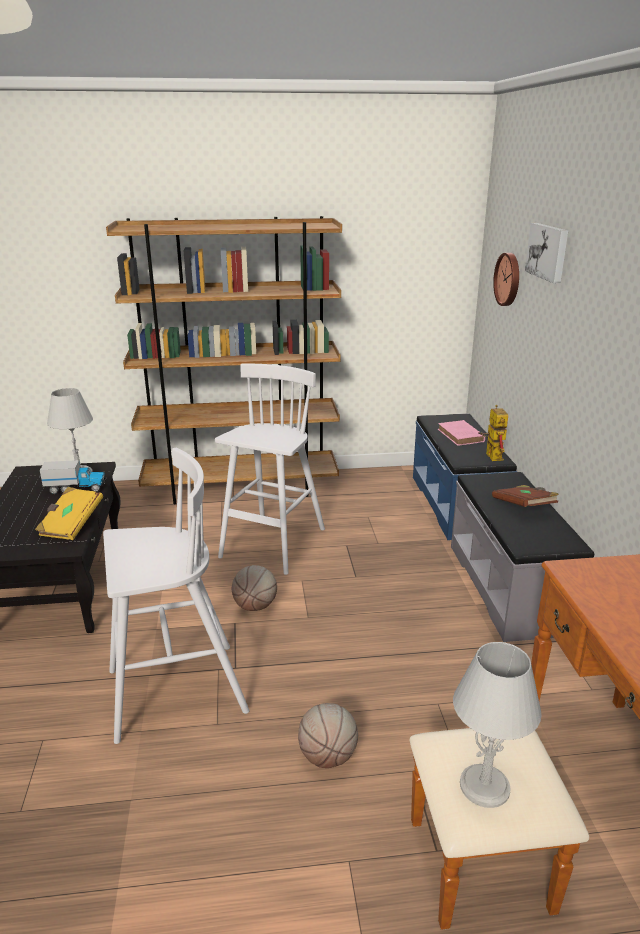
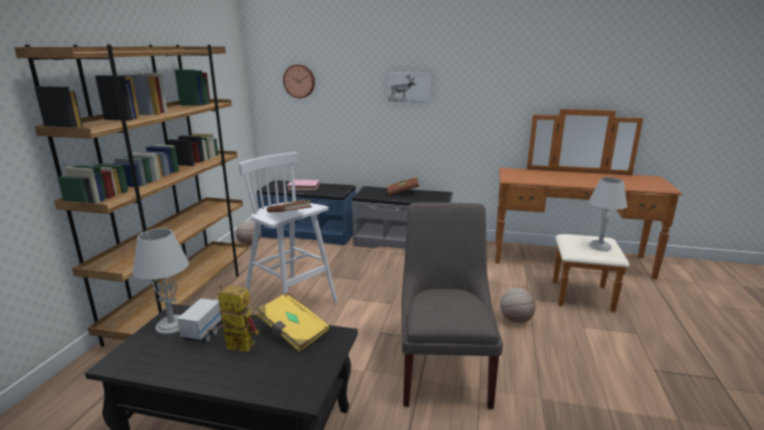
camera: 70 degrees left, 5 degrees down
(173, 692) = (444, 369): white stool -> grey chair
(248, 441) = (290, 216): none -> brown book
(255, 606) = (365, 321): basketball -> basketball (249, 244)
(491, 455) = (338, 186): toy robot -> toy robot (233, 347)
(548, 252) = (348, 56): picture -> picture (409, 87)

